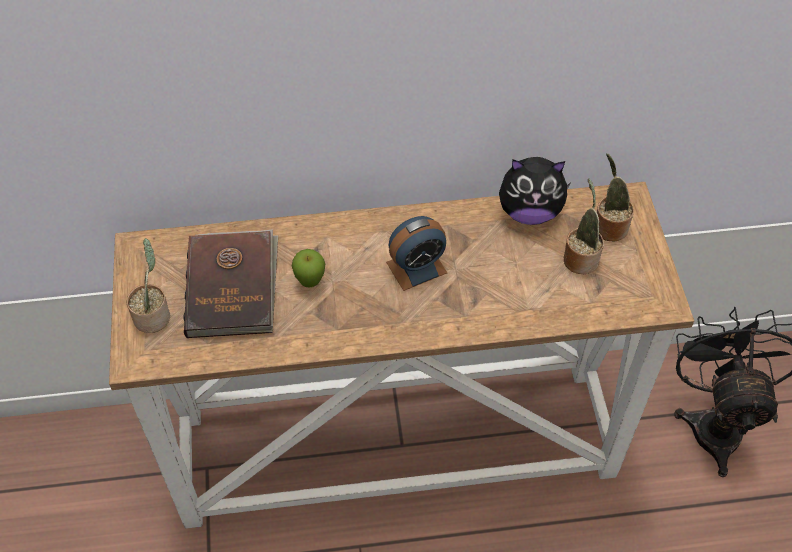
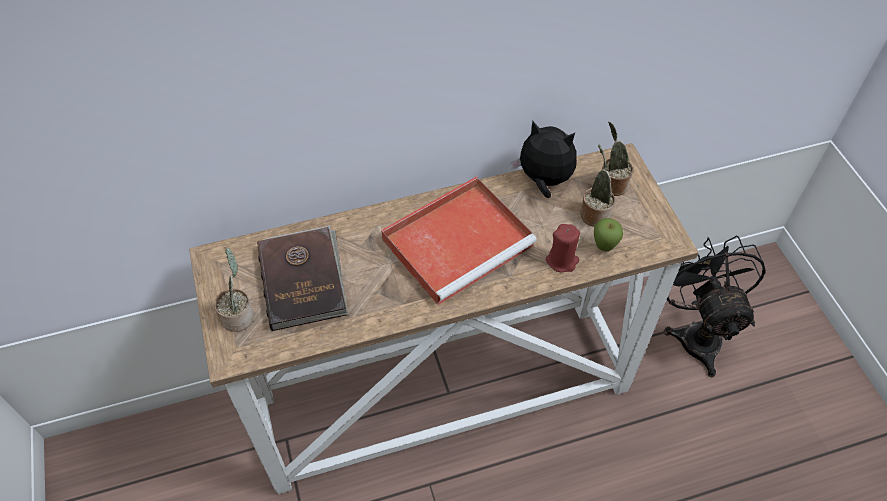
camera: 10 degrees left, 0 degrees up
(310, 282) = (371, 266): apple -> apple (604, 247)
(416, 267) = (459, 240): alarm clock -> red tray
(529, 212) = (543, 180): plush toy -> plush toy turned 150 degrees counterclockwise
(529, 307) = (562, 261): none -> red candle

